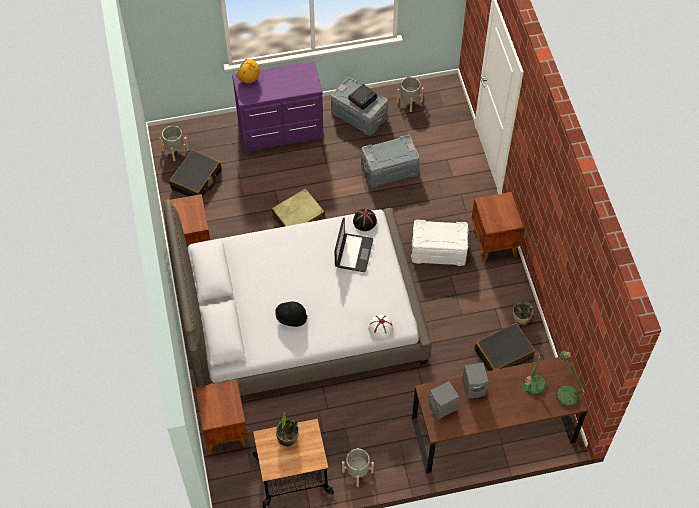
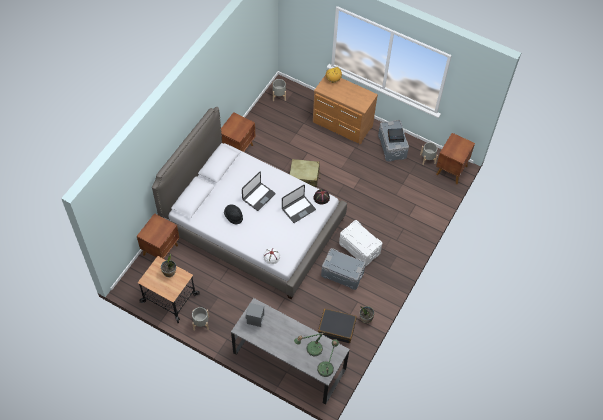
camera: 40 degrees right, 0 degrees up
(196, 180) = (274, 118): black suitcase -> none
(281, 132) = (342, 125): purple dresser -> brown dresser
(295, 274) = (258, 196): none -> laptop
(390, 170) = (378, 187): grey storage box -> grey storage box (342, 274)
(474, 387) = (282, 323): grey speaker -> none
(493, 430) = (289, 361): brown desk -> grey desk
(494, 244) = (393, 268): brown nightstand -> brown nightstand (451, 170)

